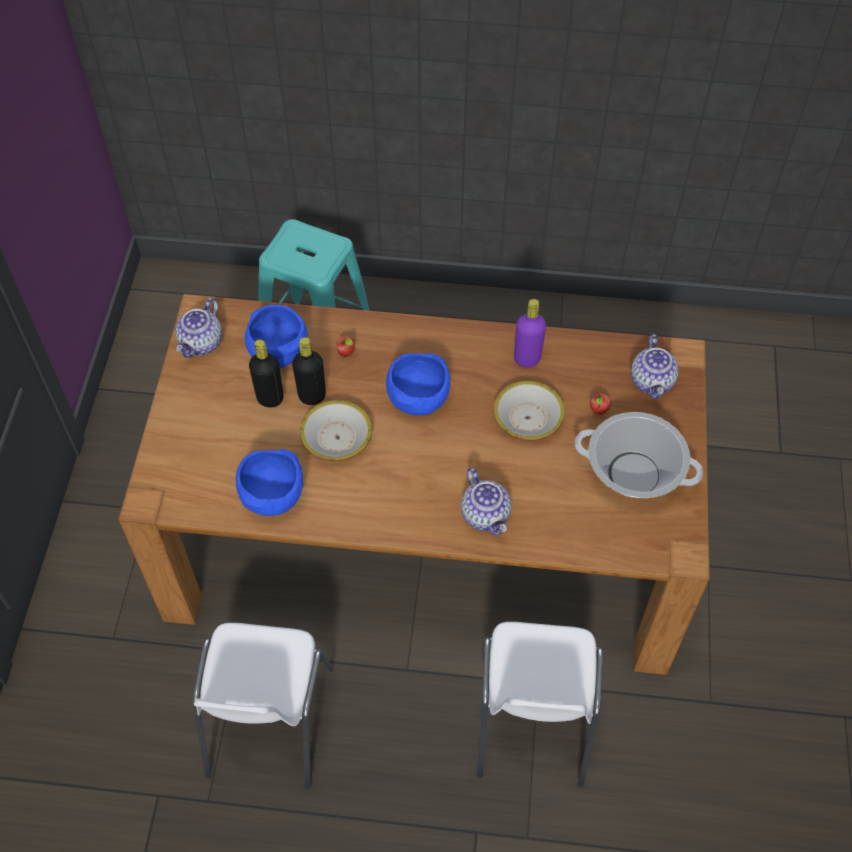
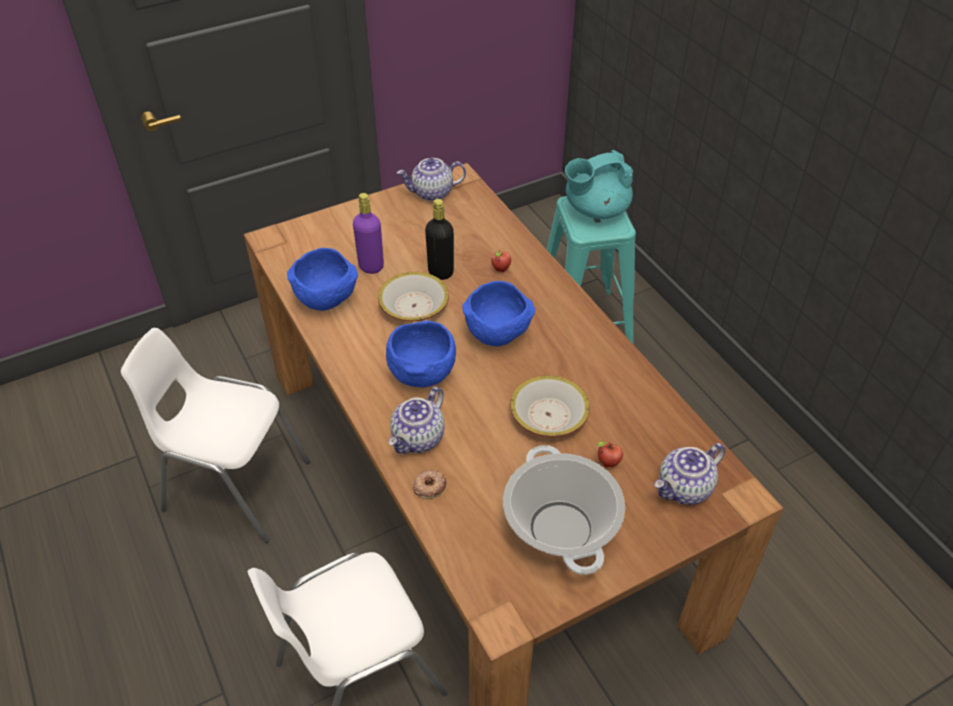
camera: 55 degrees right, 10 degrees down
(268, 723) = (235, 486): white chair -> white chair turned 45 degrees clockwise
(270, 398) = (417, 251): black bottle -> none
(277, 352) = (463, 233): blue bowl -> blue bowl (422, 373)
(300, 247) = (595, 210): none -> turquoise teapot
(527, 359) = (612, 382): purple bottle -> purple bottle (371, 266)
(537, 533) = (429, 486): none -> donut

